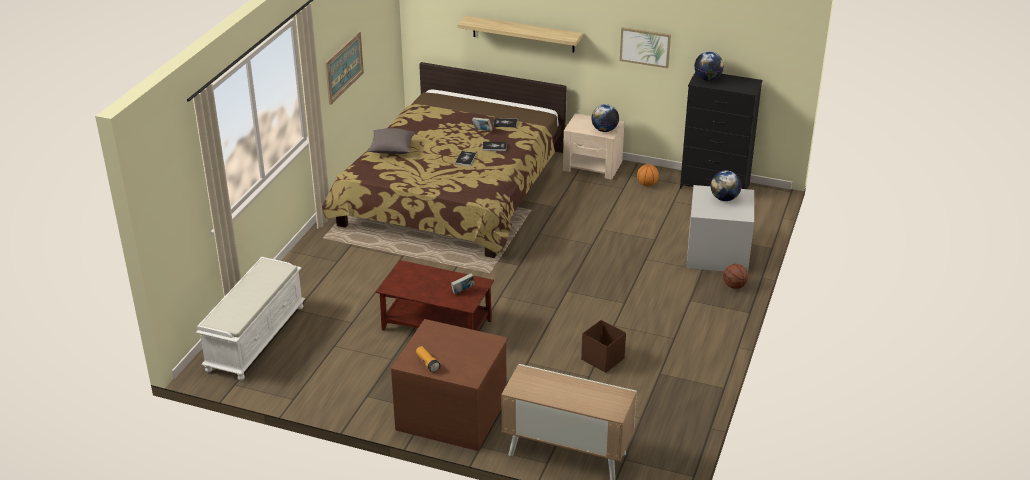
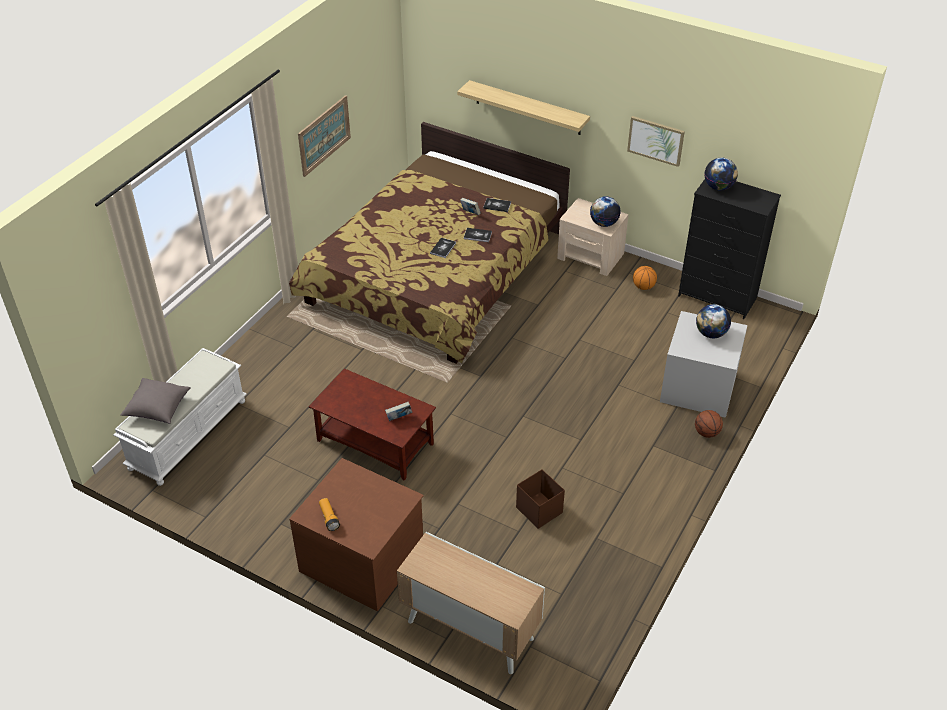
camera: 10 degrees right, 10 degrees up
(392, 149) = (369, 227): grey pillow -> grey pillow (157, 408)

